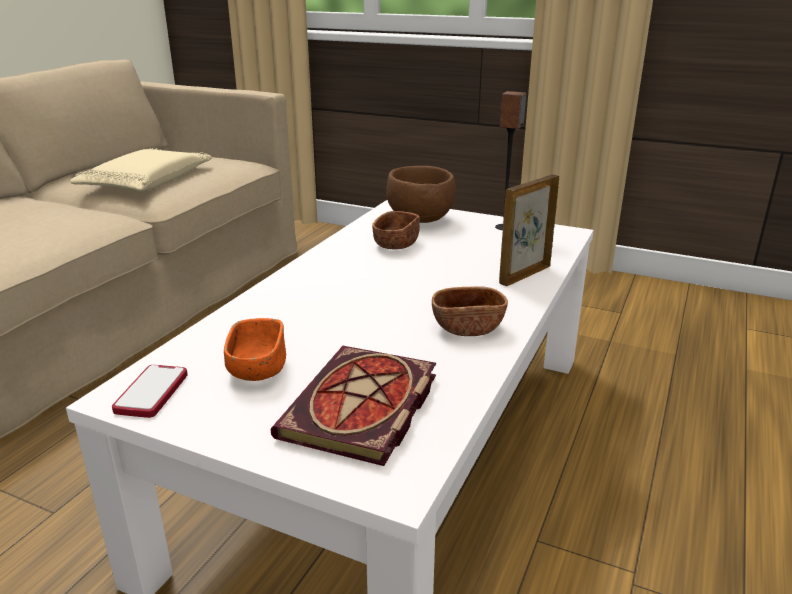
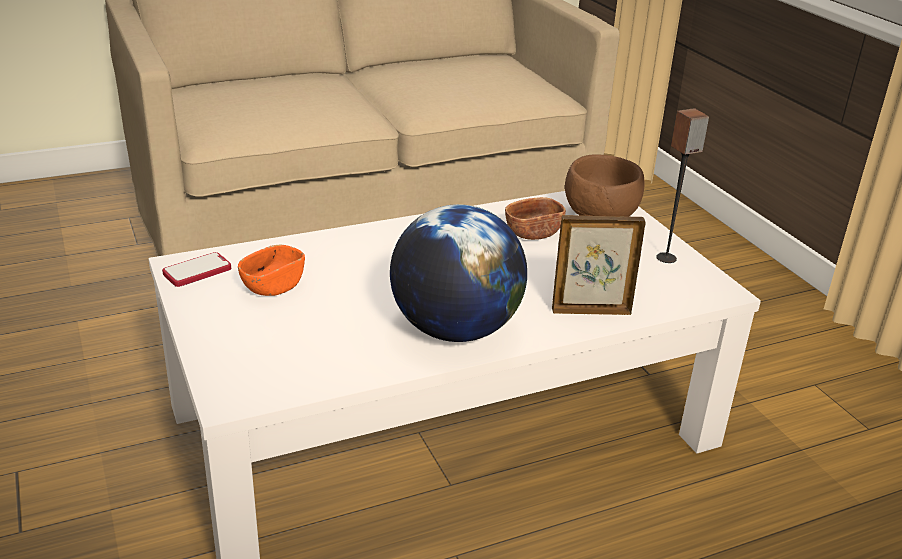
camera: 40 degrees right, 5 degrees up
(147, 179) = (442, 87): beige pillow -> none
(362, 410) = (286, 346): book -> none
(467, 328) = (455, 330): brown bowl -> globe

